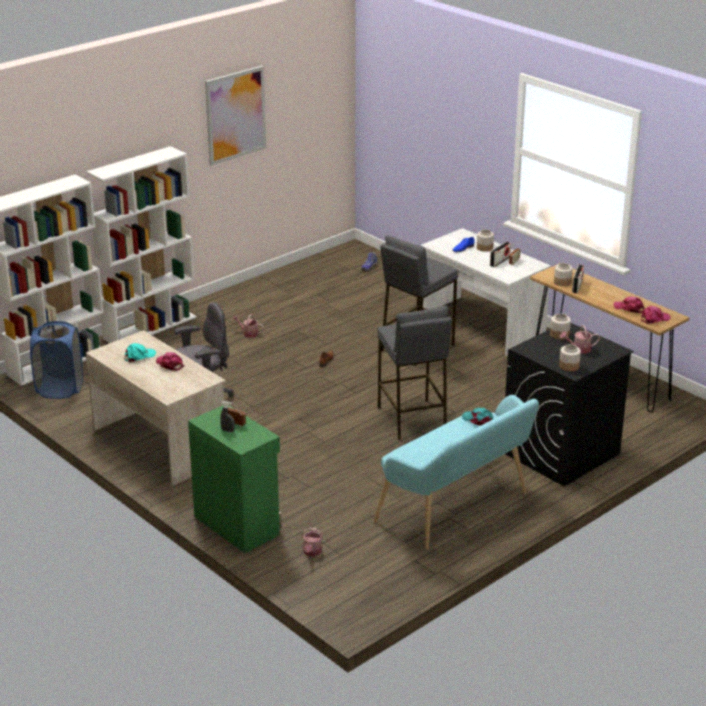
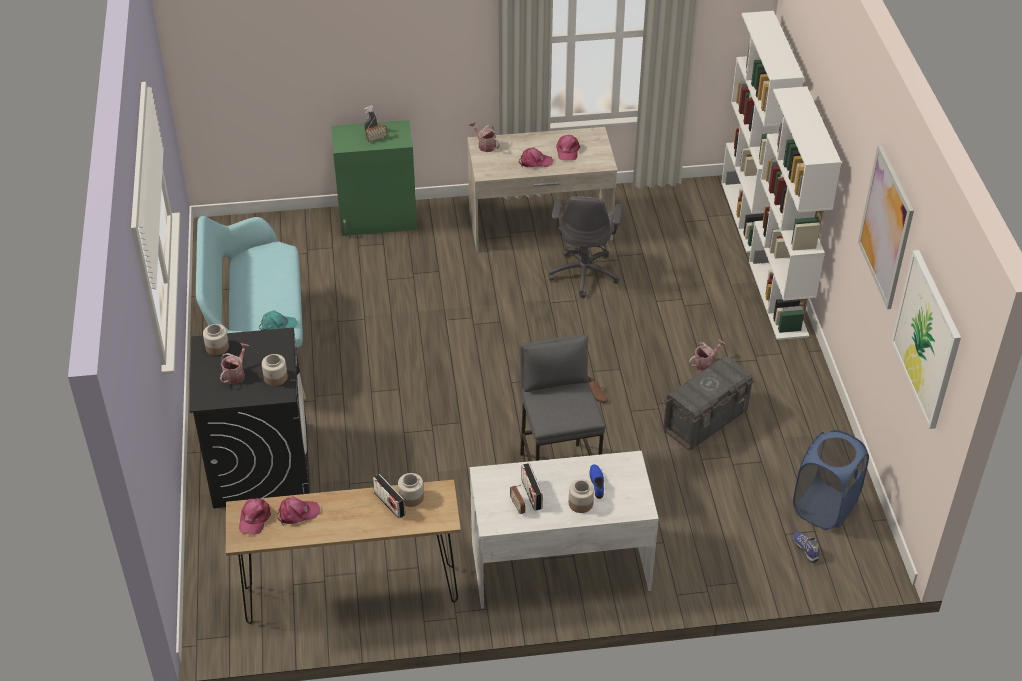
camera: 125 degrees right, 15 degrees up
(60, 389) = (694, 202): blue laundry basket -> blue laundry basket (824, 507)
(139, 356) = (567, 151): turquoise cap -> pink cap
(304, 318) = (705, 421): none -> grey storage box
(308, 106) = (927, 339): none -> picture
(312, 552) = (301, 242): watering can -> watering can (485, 145)
(412, 419) = (422, 395): grey stool -> none

